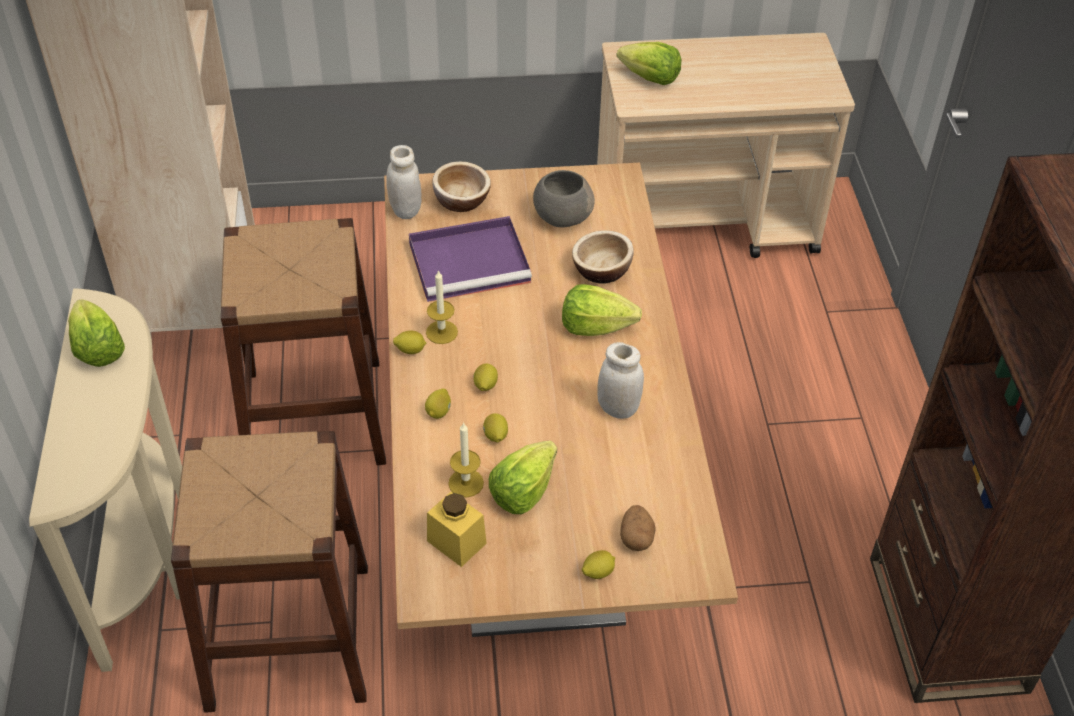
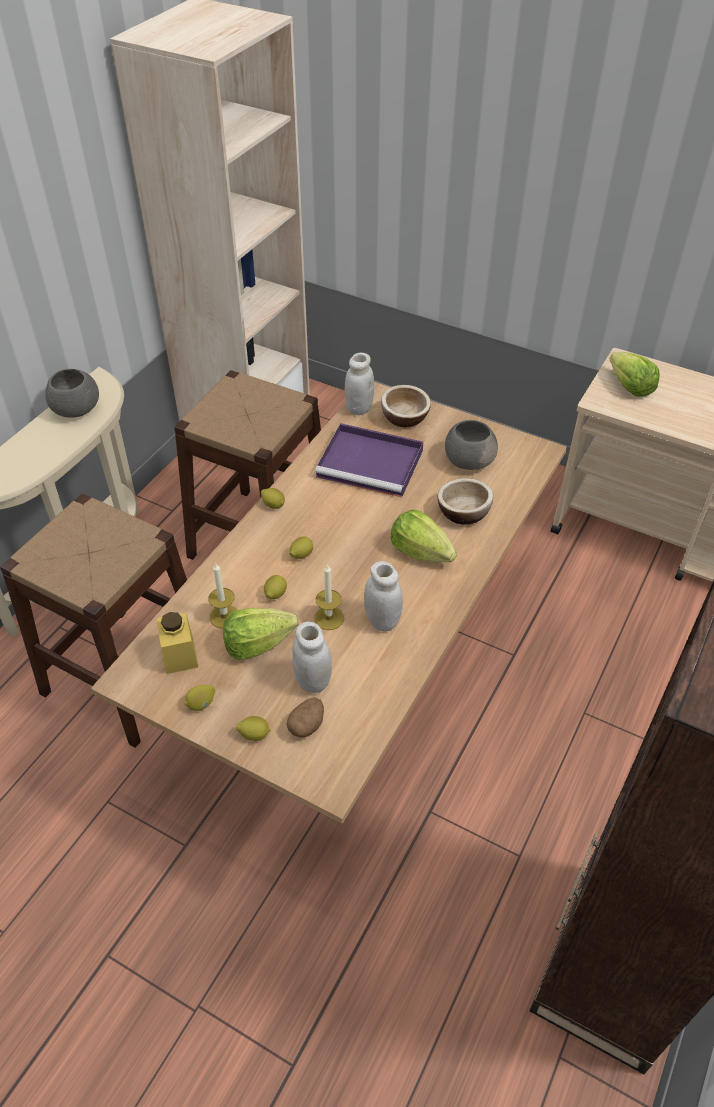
camera: 35 degrees right, 0 degrees up
(97, 349) = (75, 410): lettuce -> grey bowl
(439, 412) = (253, 557): lemon -> lemon (201, 704)
(441, 332) = (306, 502): candle -> candle (329, 618)
(605, 496) = (313, 681): none -> white jar

